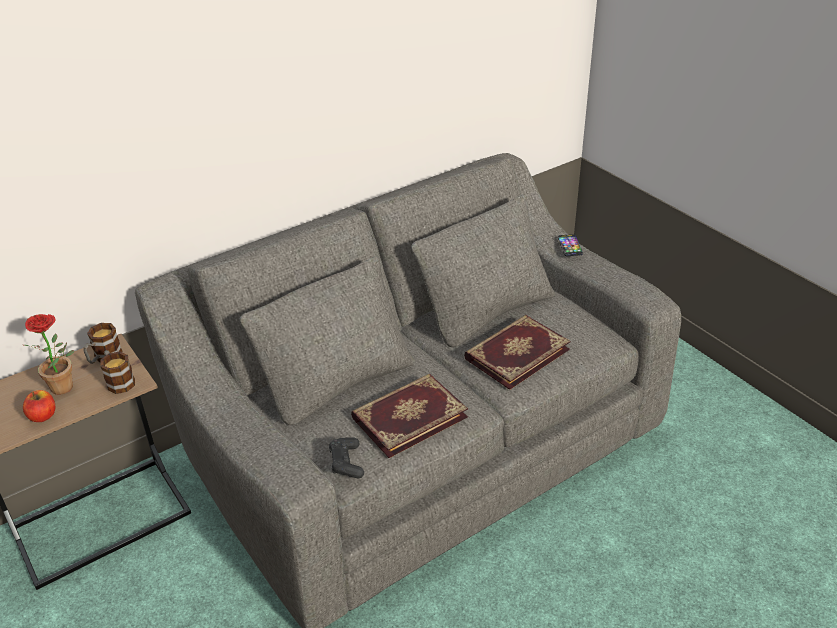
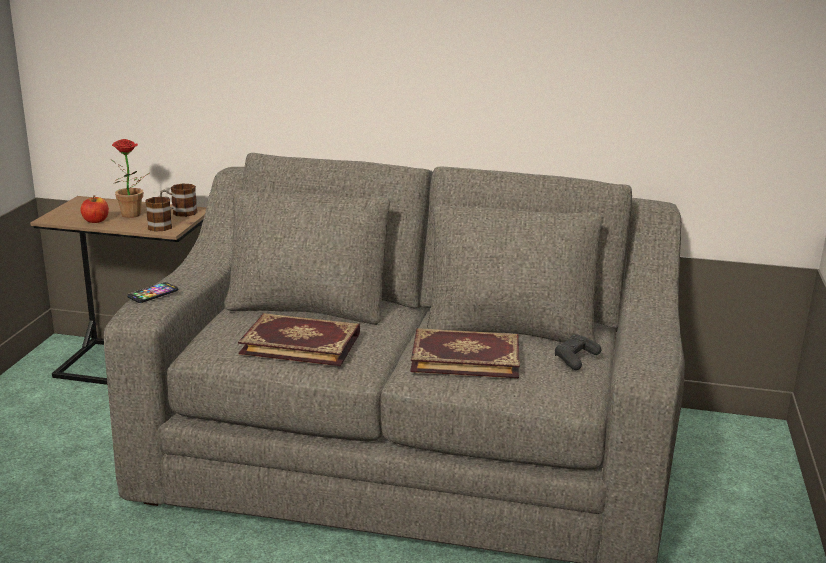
camera: 45 degrees right, 15 degrees down
(346, 463) = (210, 341): black game controller -> black game controller (576, 359)
(569, 246) = (655, 310): phone -> phone (153, 293)

